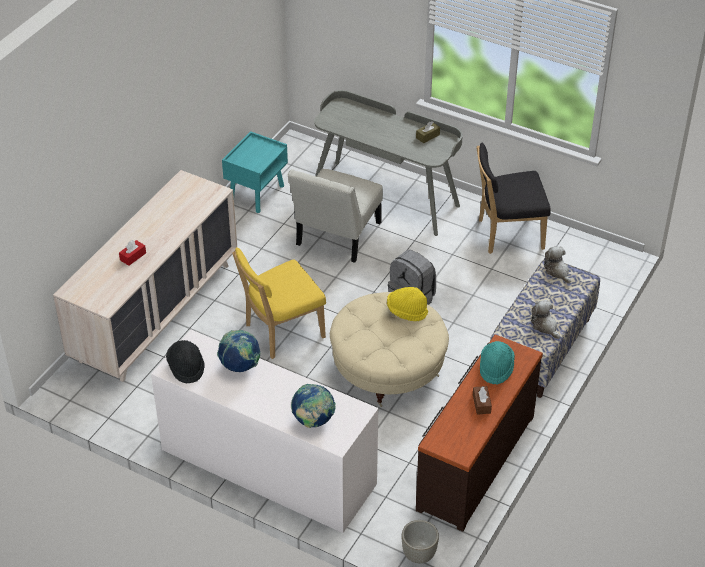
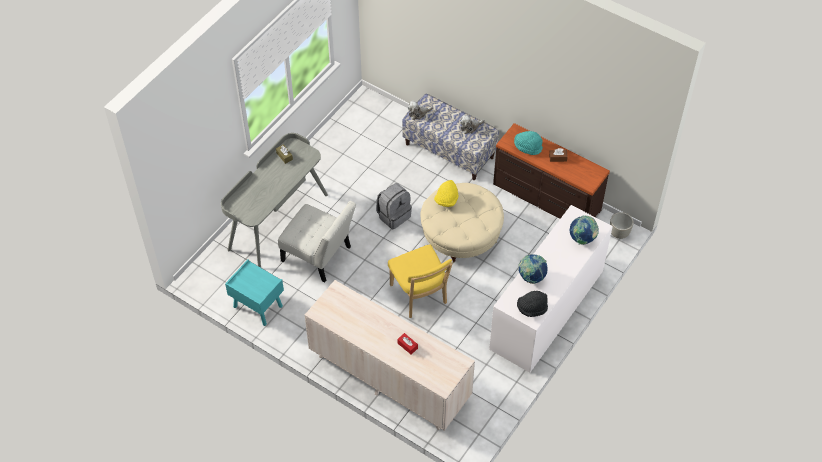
camera: 85 degrees left, 10 degrees up
(507, 234) = (333, 153): black chair -> none

